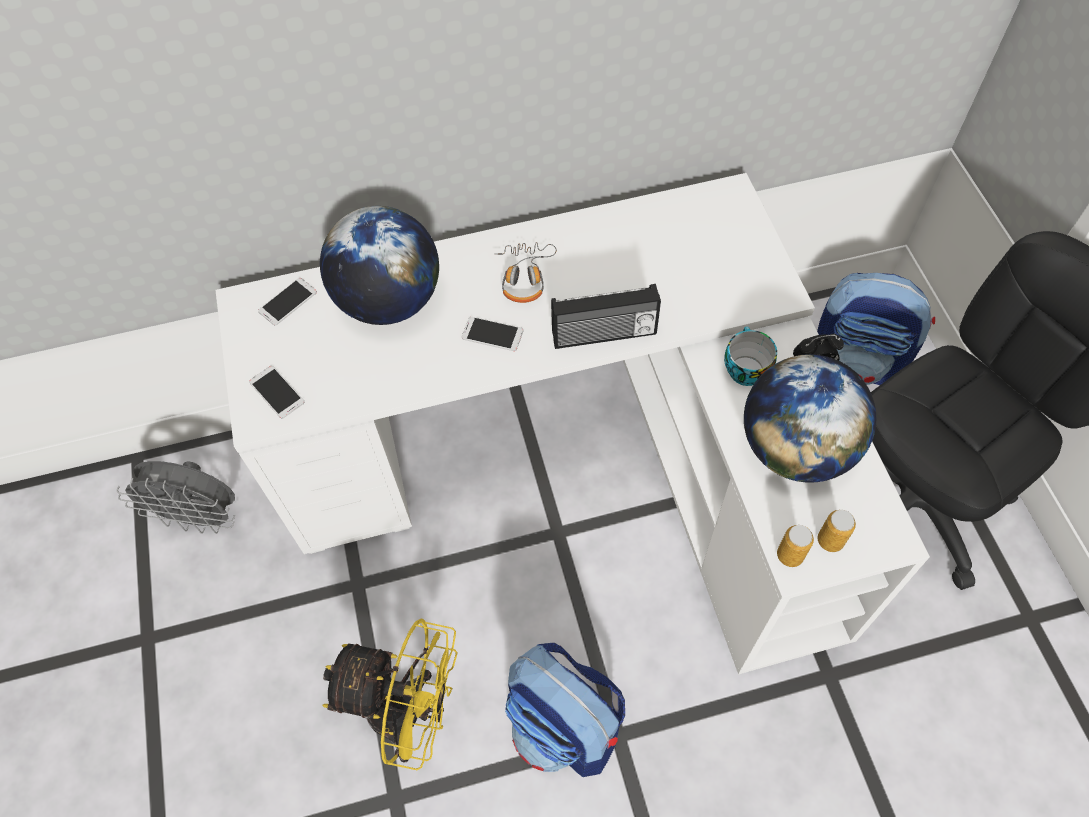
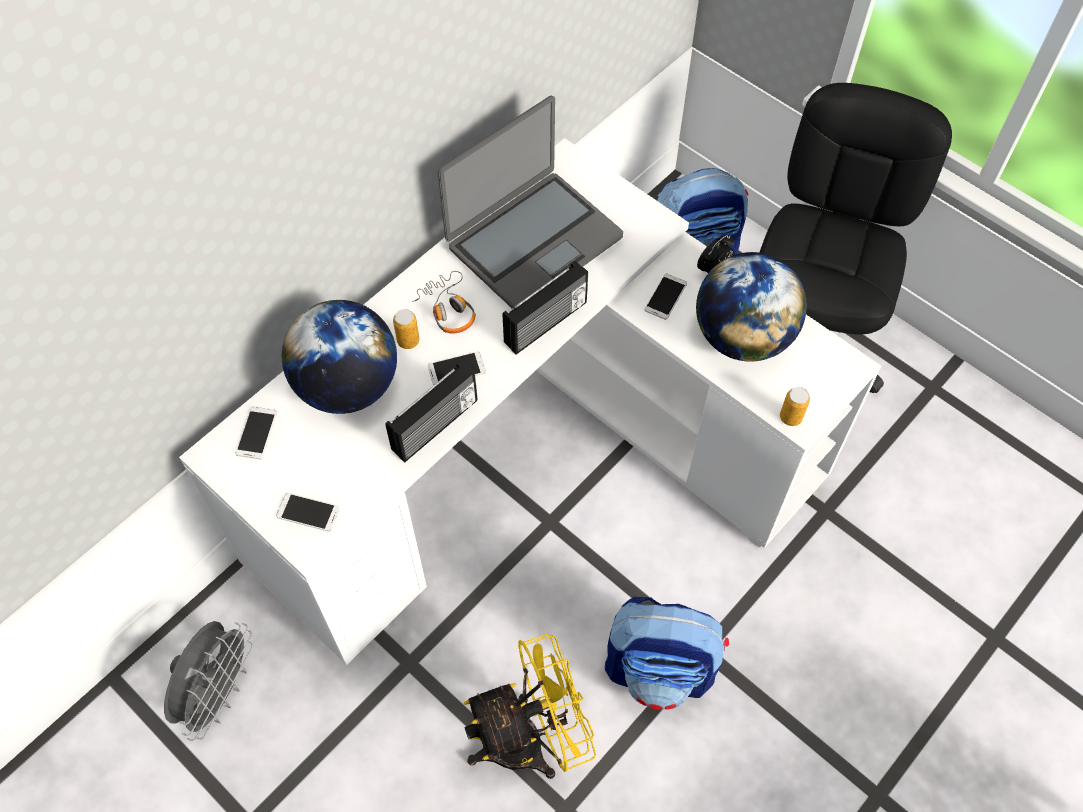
camera: 35 degrees left, 0 degrees up
(201, 517) = (219, 692): grey fan -> grey fan turned 45 degrees counterclockwise
(437, 376) = (436, 426): none -> radio
(647, 253) = (533, 241): none -> laptop
(744, 369) = (665, 297): cup -> phone
(830, 540) = (810, 391): can -> can (408, 341)

